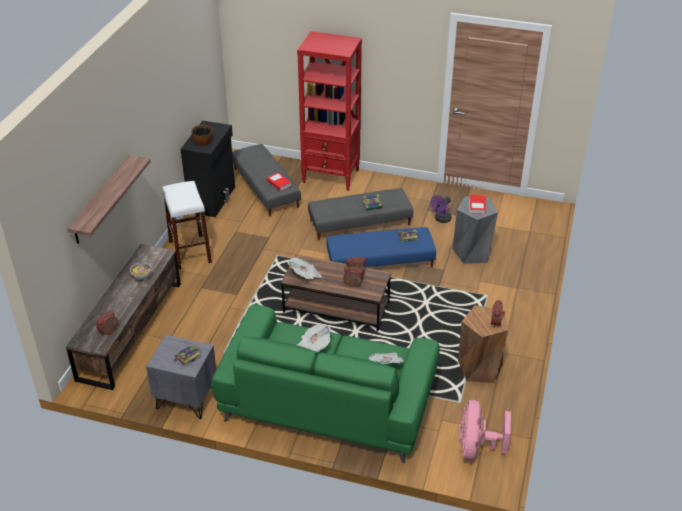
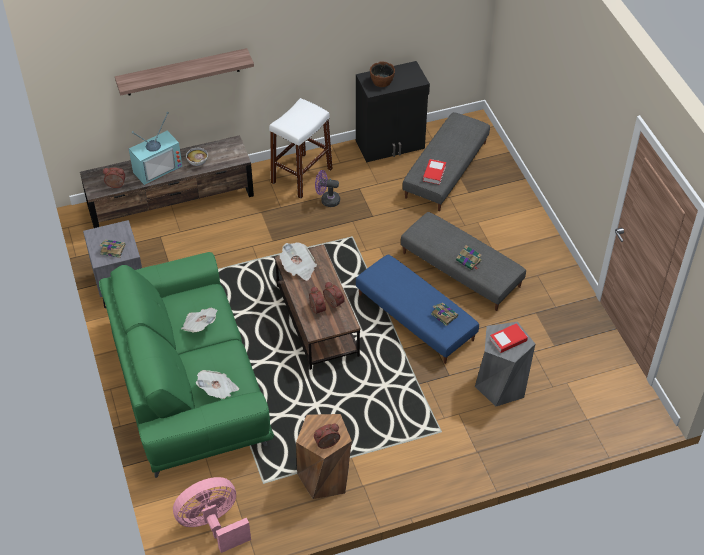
camera: 55 degrees right, 10 degrees up
(119, 300) = (157, 167): none -> television
(331, 176) = (514, 207): red bookcase -> none
(441, 220) = (531, 332): purple fan -> purple fan (327, 200)

